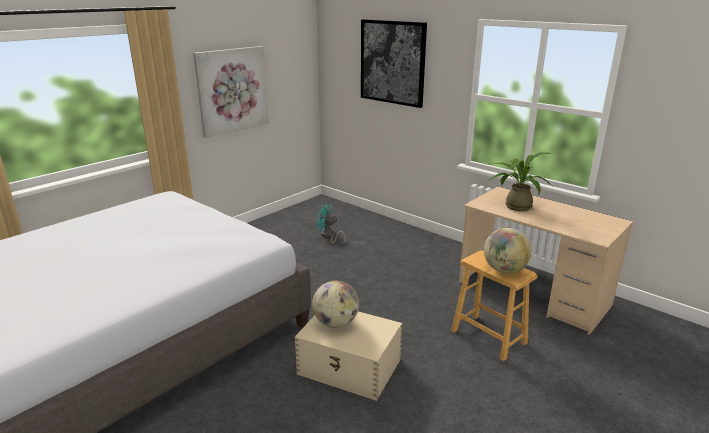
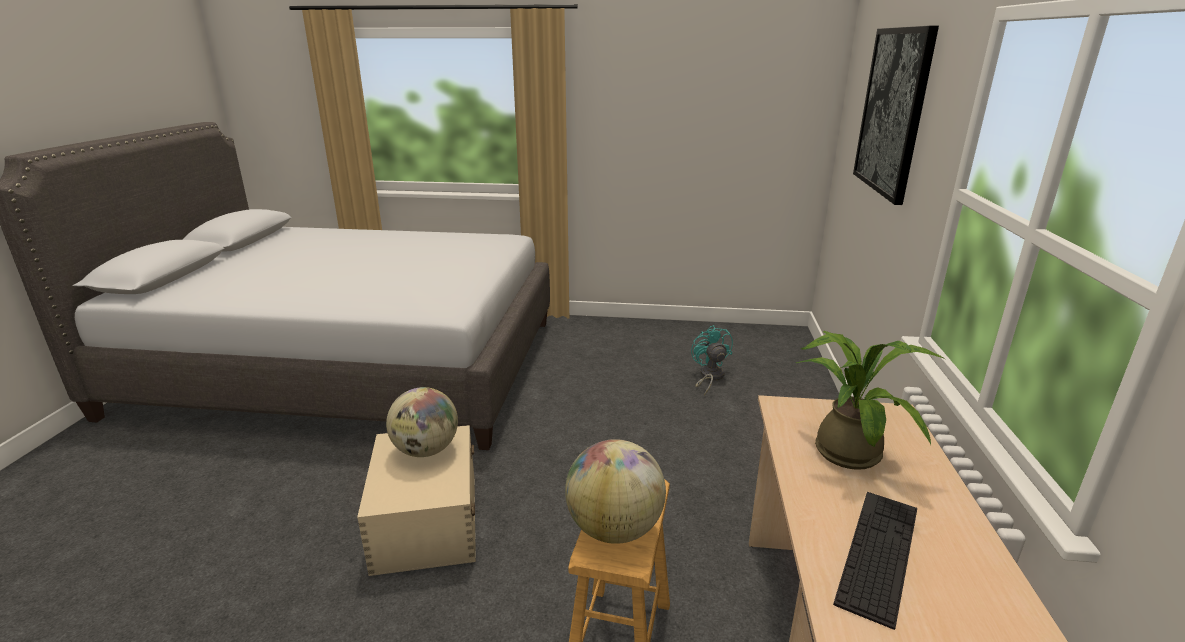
camera: 55 degrees right, 0 degrees up
(232, 90) = (662, 130): picture -> none
(574, 224) = (878, 553): none -> keyboard

